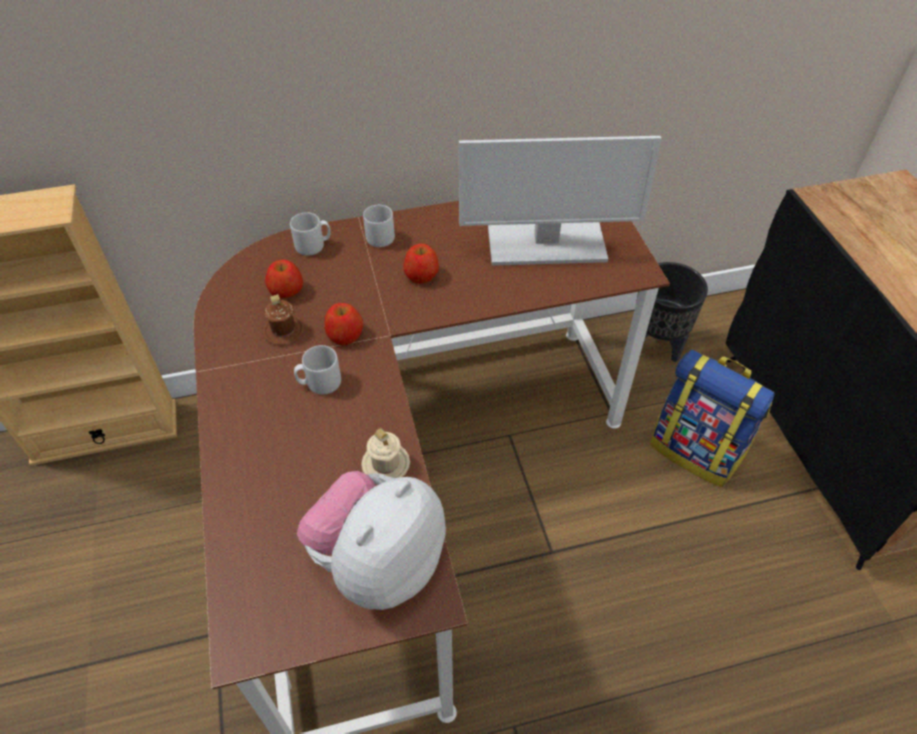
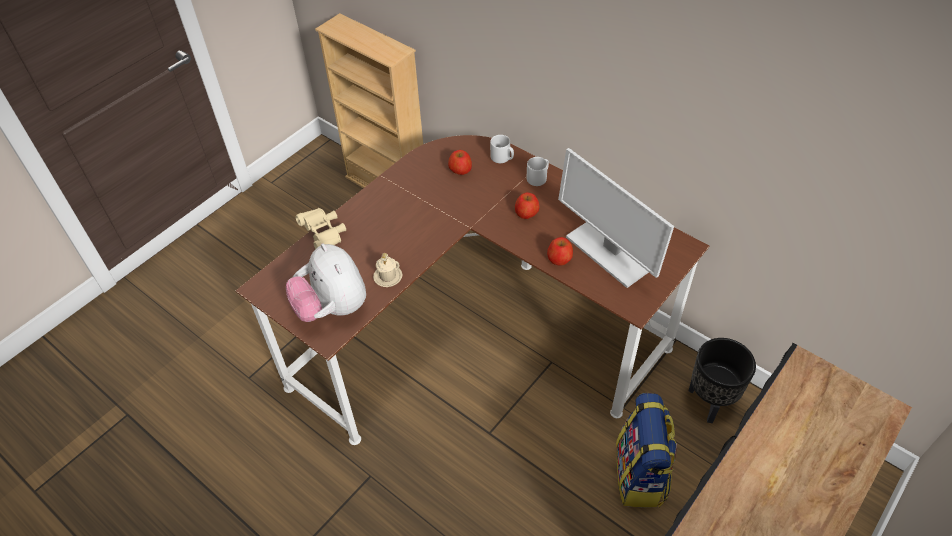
camera: 55 degrees right, 0 degrees up
(230, 496) = (324, 234): none -> beige binoculars
(284, 330) = (433, 187): brown mug -> none
(319, 383) = (414, 221): grey mug -> none
(345, 334) = (453, 210): apple -> apple (559, 258)
(379, 563) = (332, 308): plush toy -> plush toy turned 120 degrees counterclockwise

